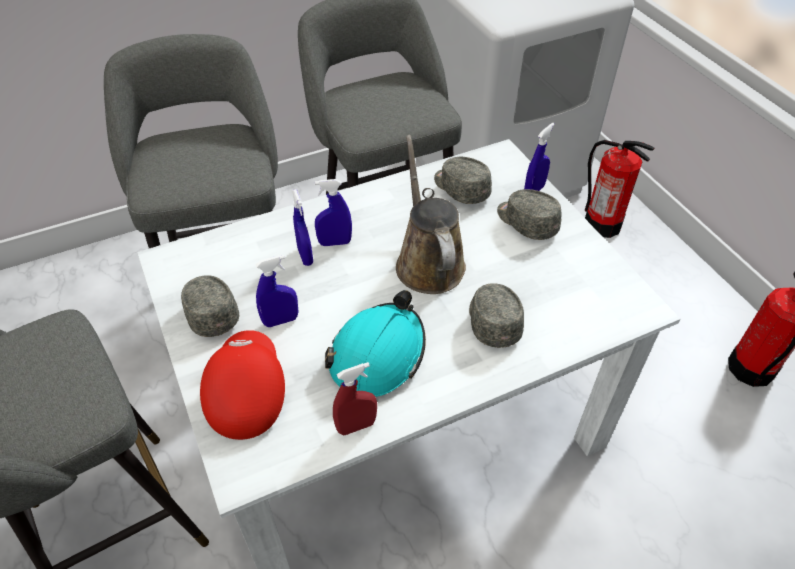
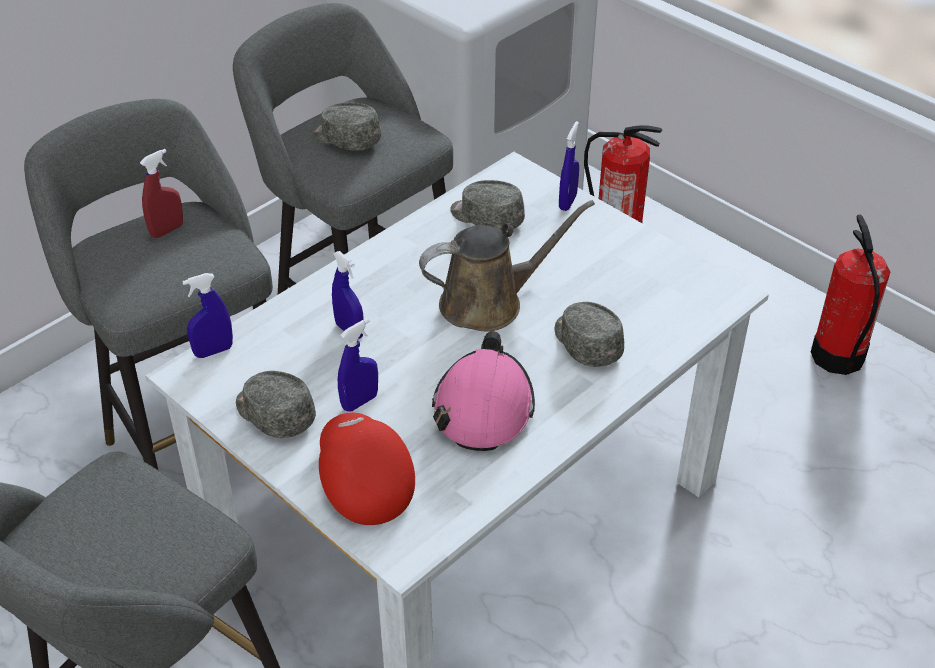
camera: 20 degrees left, 5 degrees down
(335, 242) = (375, 308): blue spray bottle -> blue spray bottle (213, 351)
(356, 426) = (496, 477): red spray bottle -> red spray bottle (167, 230)
(378, 355) = (483, 407): turquoise hard hat -> pink hard hat
(428, 261) = (489, 302): brown watering can -> brown watering can turned 105 degrees clockwise
(526, 222) = (574, 237): grey cap -> grey cap (346, 138)

